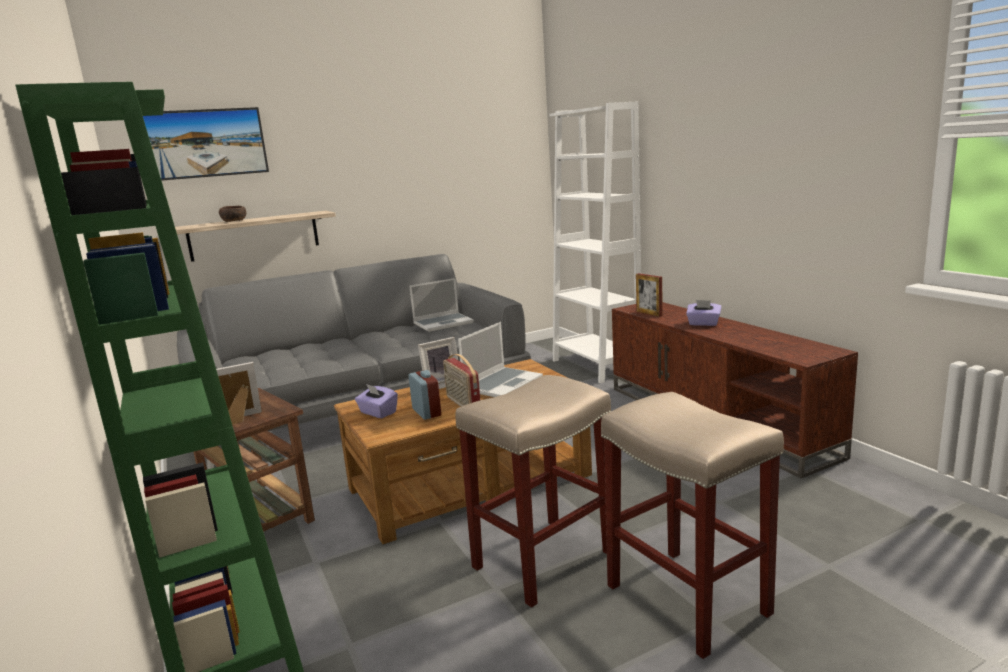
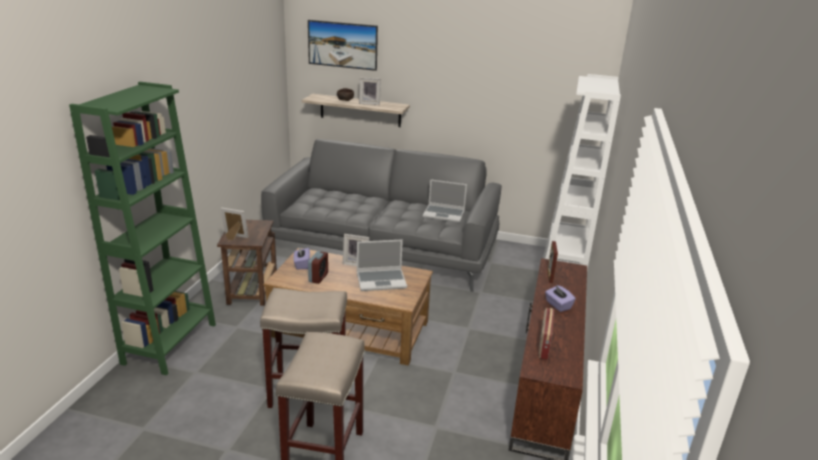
camera: 40 degrees right, 10 degrees up
(276, 217) = (369, 103): none -> picture frame
(462, 404) = (340, 282): radio -> radio (543, 346)

